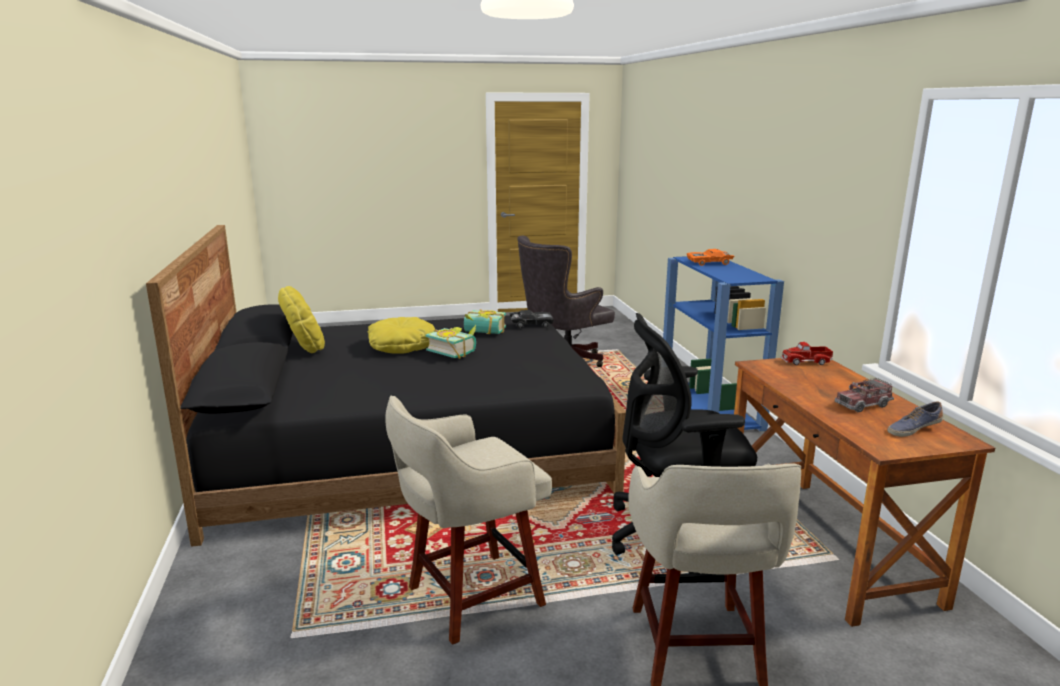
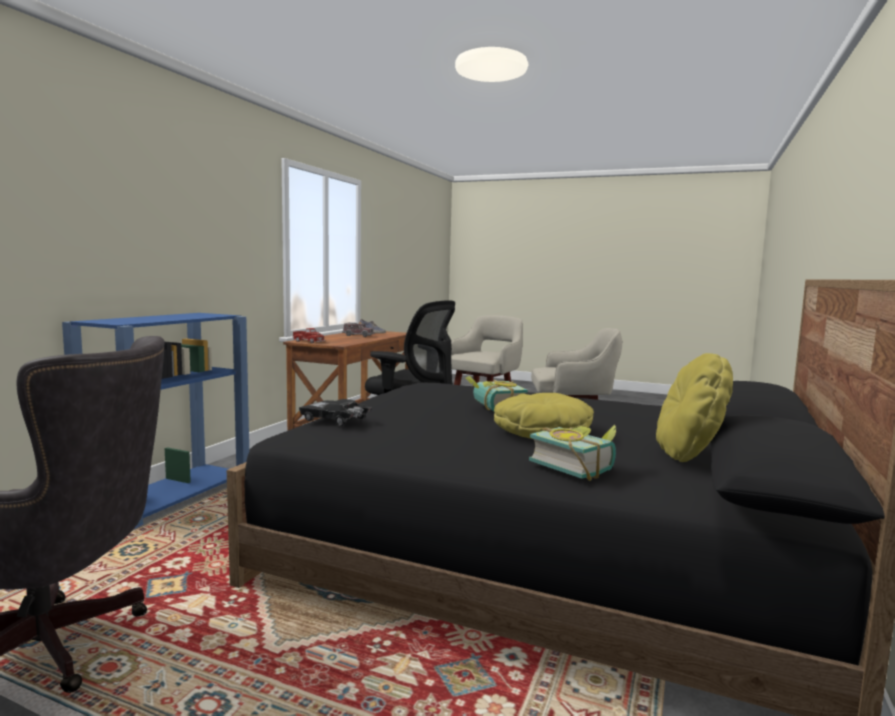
camera: 145 degrees left, 10 degrees down
(483, 333) = (414, 425): book -> book (576, 467)
(709, 263) = (139, 319): orange toy car -> none

